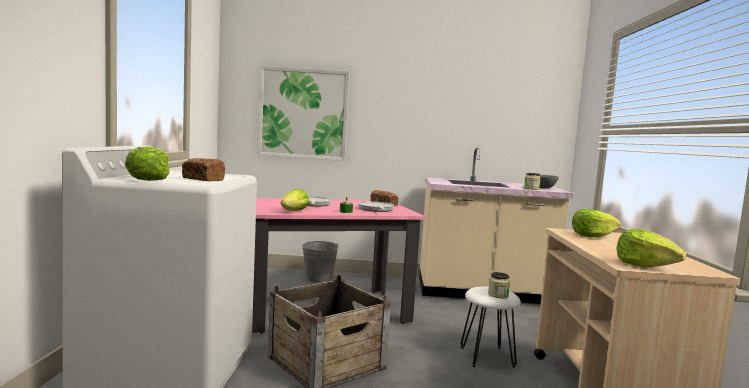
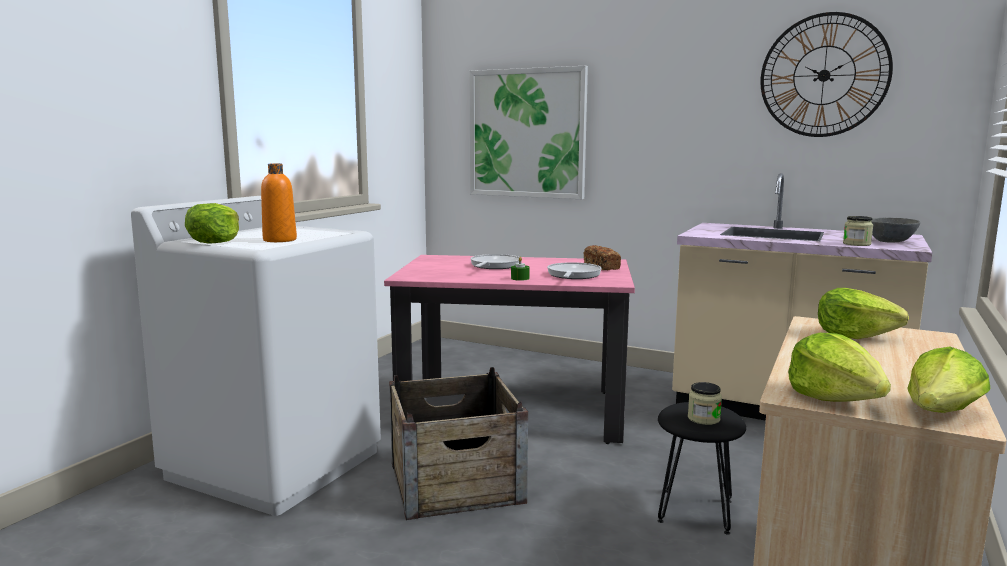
camera: 25 degrees right, 5 degrees up
(203, 179) = (280, 240): bread -> orange bottle
(294, 211) = (446, 277): lettuce -> lettuce (941, 413)
(318, 278) = (543, 366): grey bucket -> none
(487, 357) = (696, 511): white stool -> black stool
(495, 91) = (824, 75): none -> wall clock

